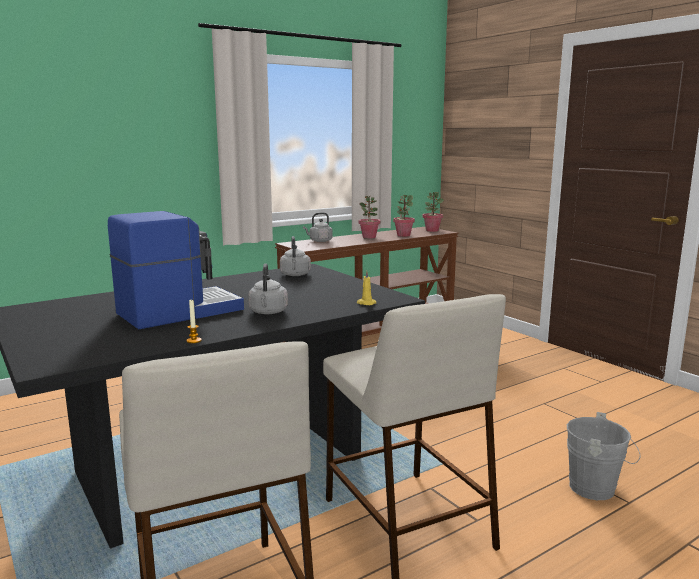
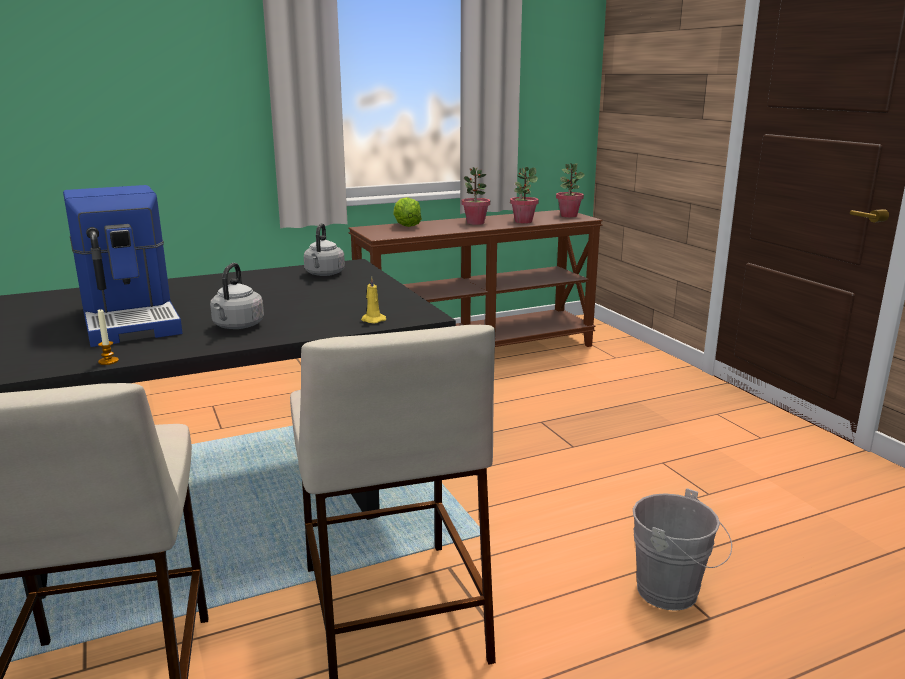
camera: 10 degrees right, 5 degrees up
(178, 311) = (132, 319): coffee machine -> coffee machine turned 90 degrees clockwise
(319, 241) = (406, 226): grey kettle -> lettuce

